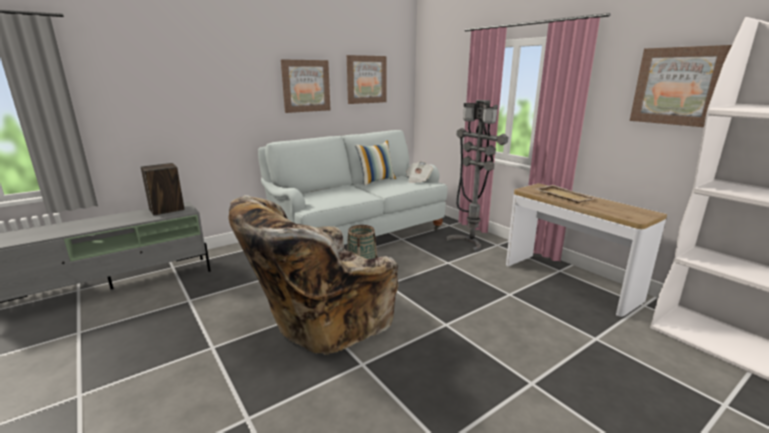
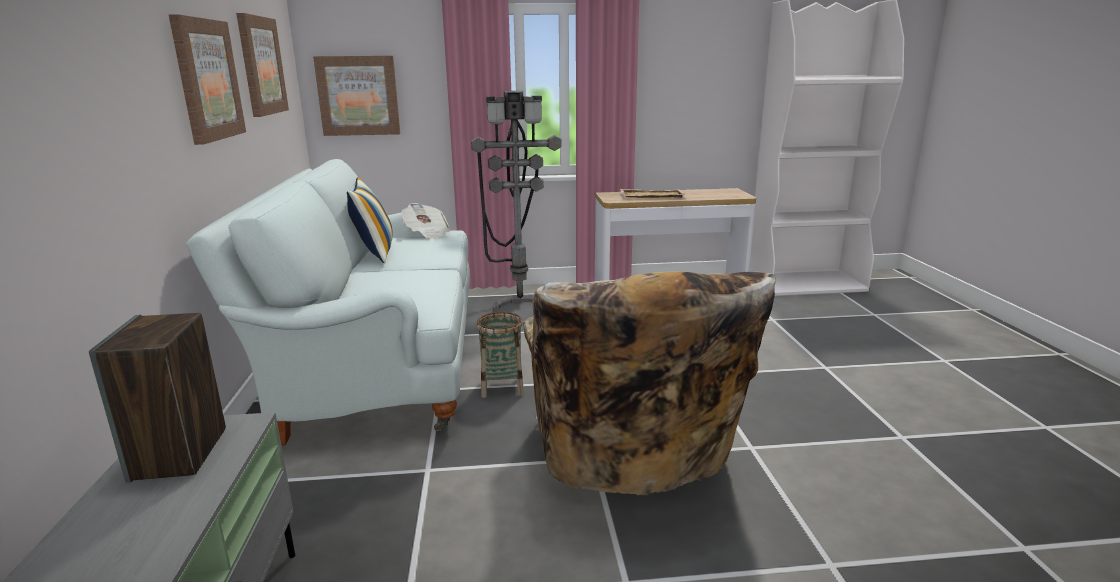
camera: 60 degrees left, 0 degrees up
(677, 86) = (716, 63): picture -> picture (358, 96)

